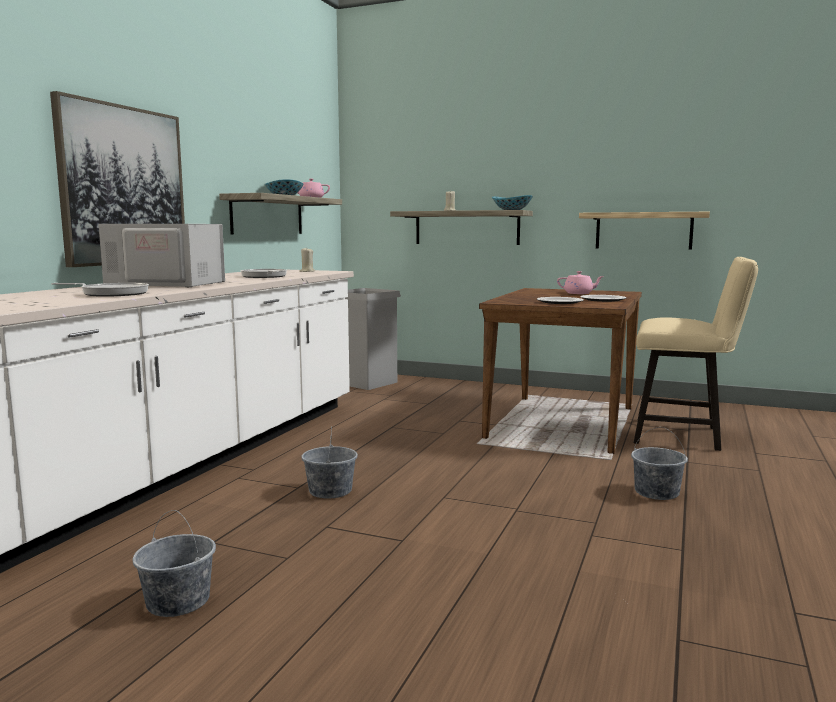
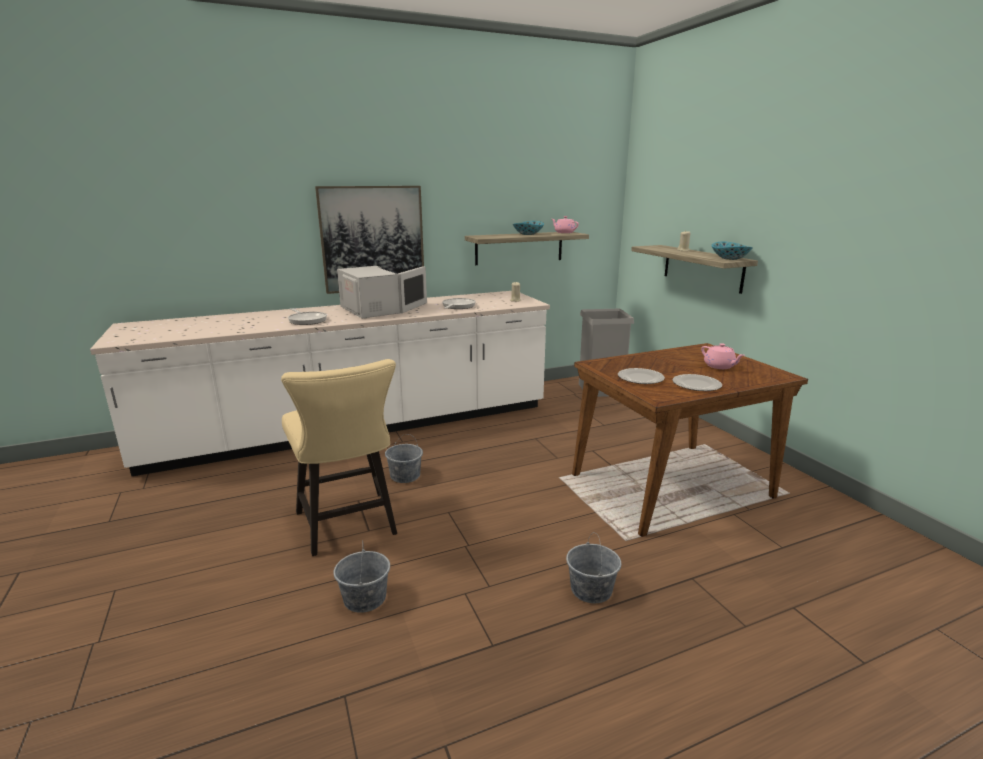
camera: 45 degrees right, 10 degrees up
(177, 601) = (237, 510): grey bucket -> grey bucket (365, 598)
(643, 230) = (864, 303): shelf -> none
(685, 436) = (760, 551): beige chair -> beige chair (349, 527)

